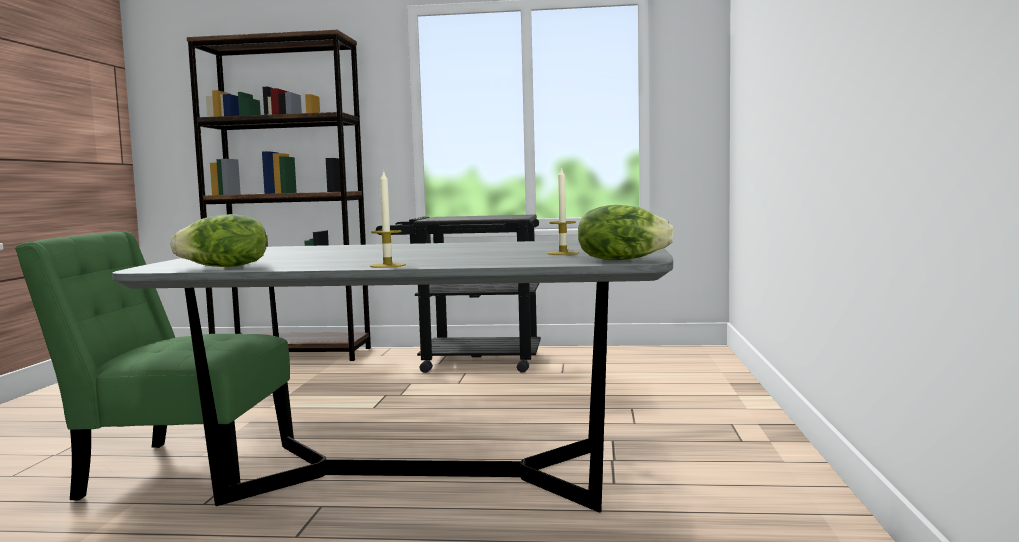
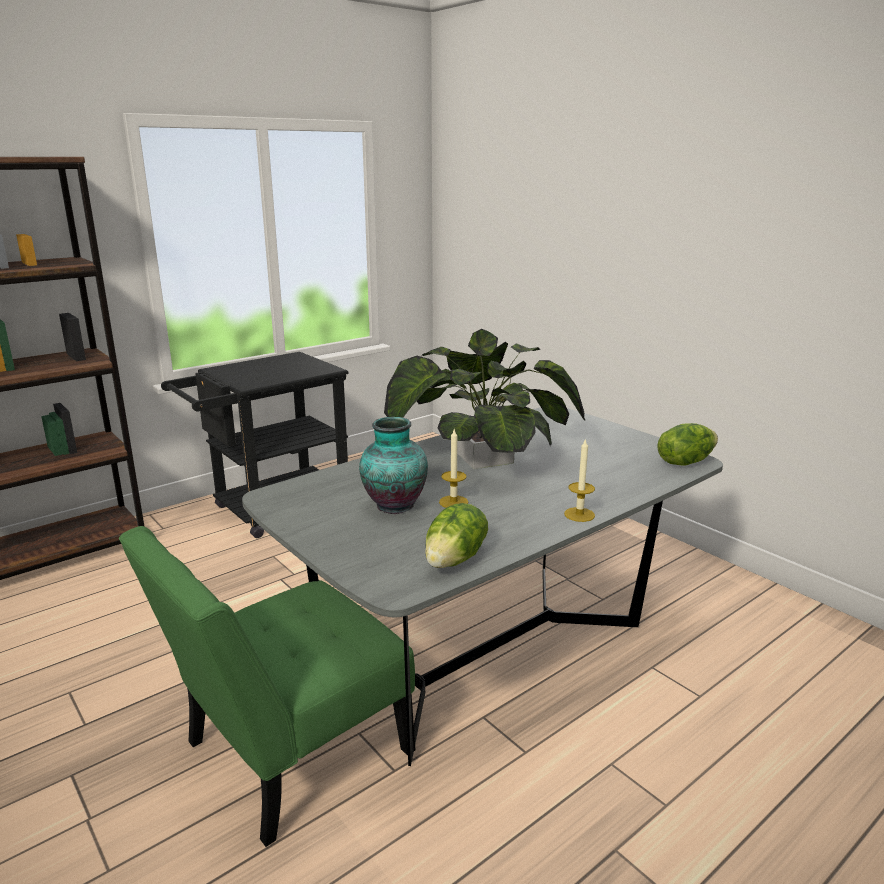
camera: 45 degrees left, 15 degrees up
(296, 254) = (393, 506): none -> vase
(451, 248) = (485, 458): none -> potted plant
(563, 253) = (604, 453): candle -> candle (453, 502)

